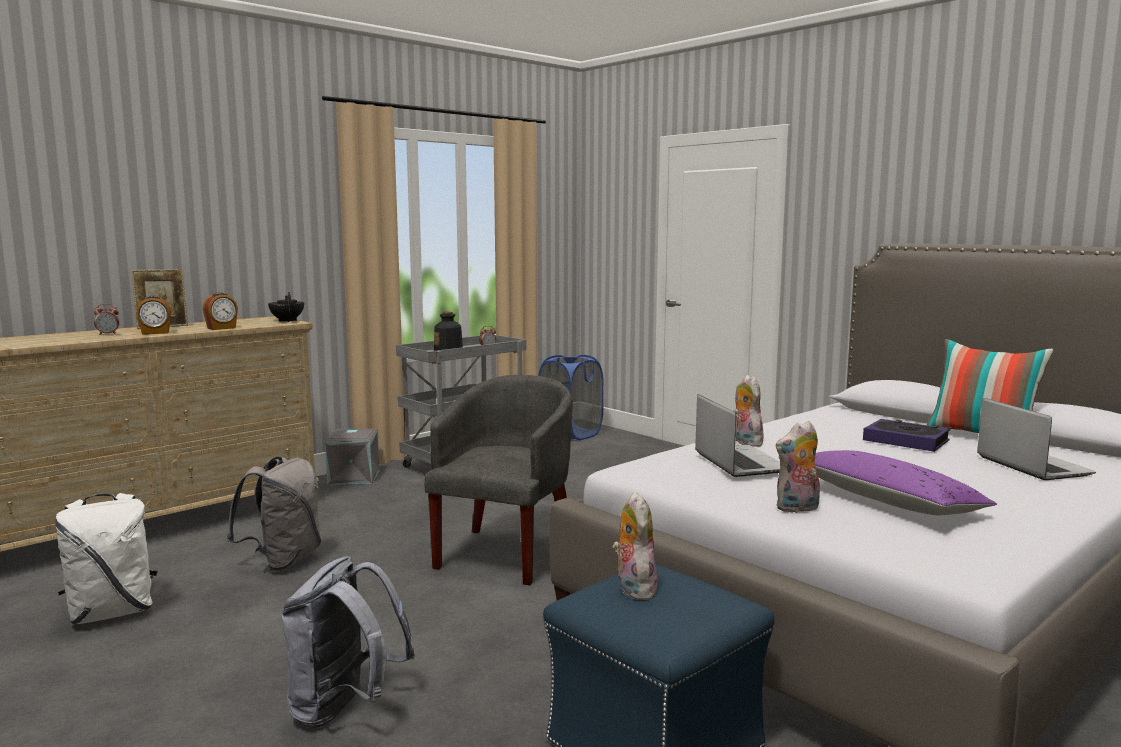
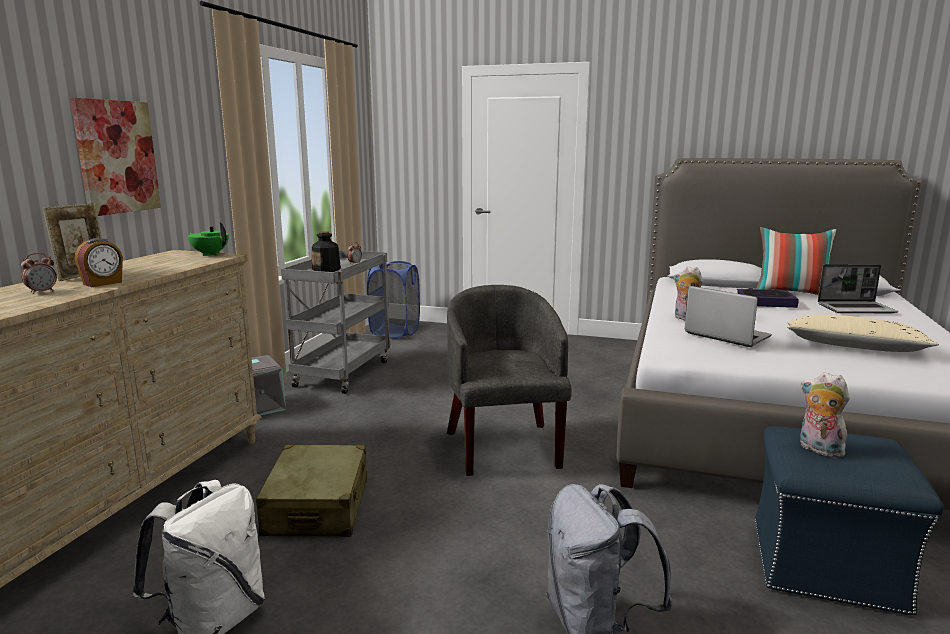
camera: 30 degrees left, 5 degrees up
(222, 328) = (167, 270): alarm clock -> none
(225, 232) = (116, 157): none -> picture
(283, 561) = (317, 507): grey backpack -> beige suitcase
(287, 320) = (210, 254): black teapot -> green teapot
(797, 508) = (828, 363): plush toy -> none
(886, 501) = (854, 347): purple pillow -> beige pillow
(1031, 466) = (856, 309): laptop -> laptop turned 135 degrees clockwise

